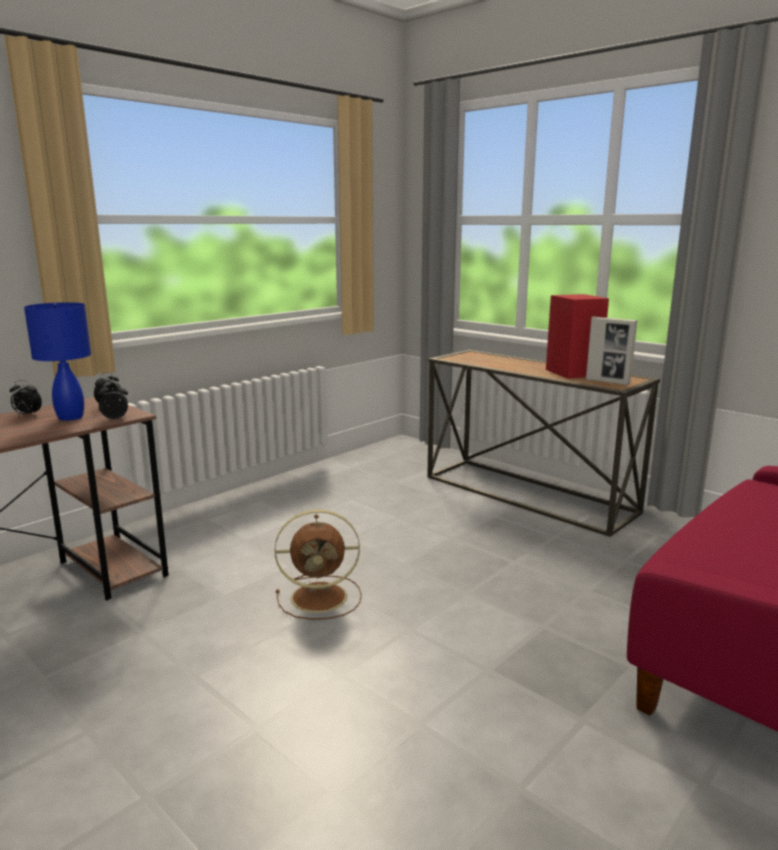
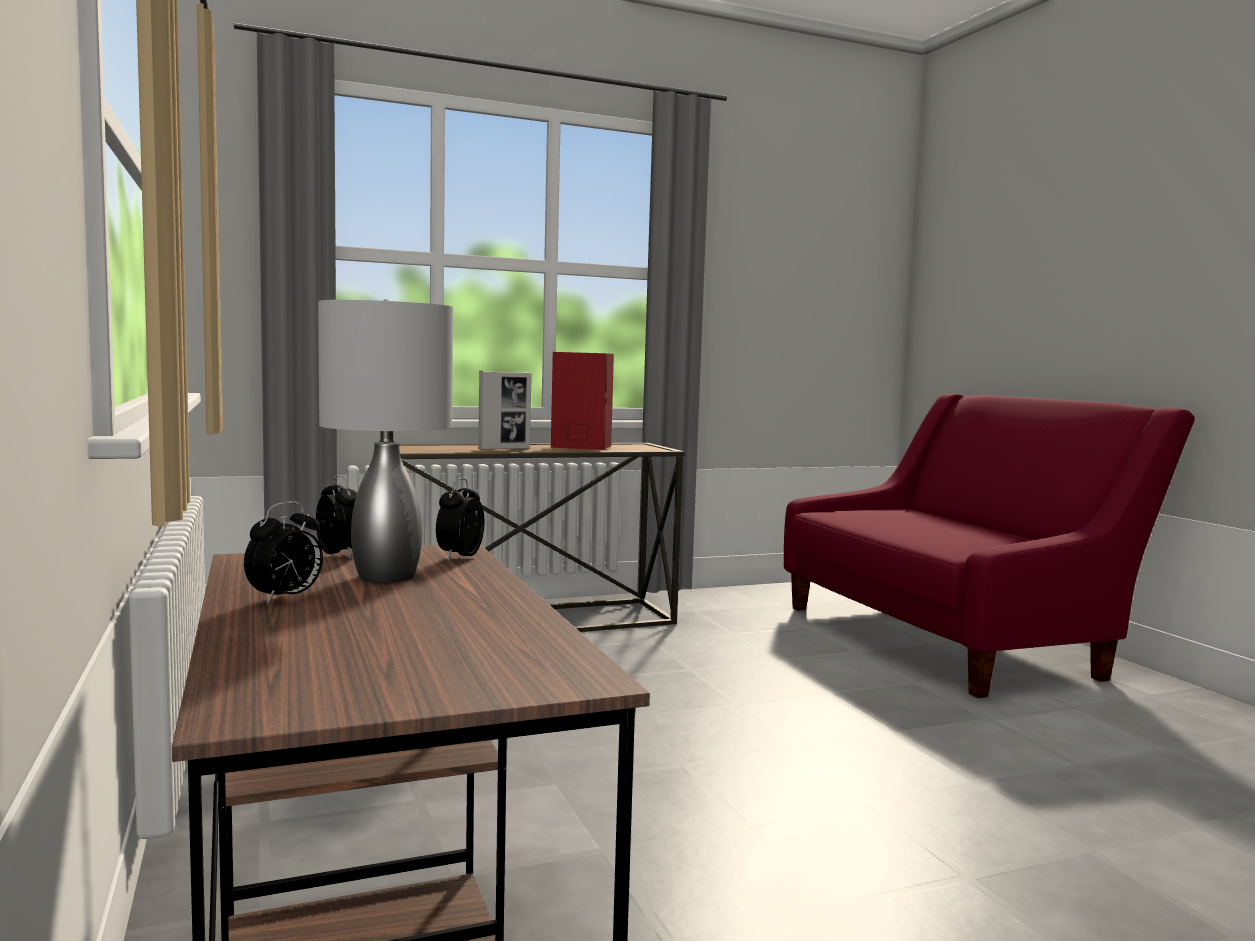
camera: 65 degrees left, 10 degrees down
(71, 417) = (387, 575): blue table lamp -> grey table lamp
(321, 597) = (676, 779): brown fan -> none
(607, 382) = (639, 448): picture frame -> picture frame (504, 449)

